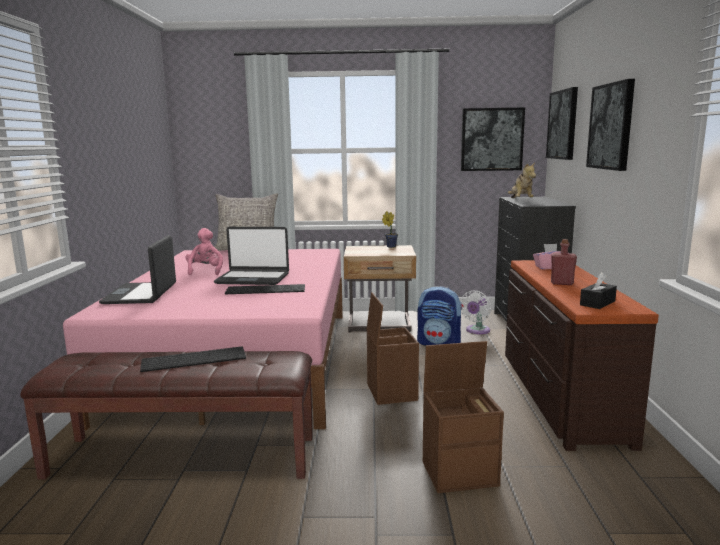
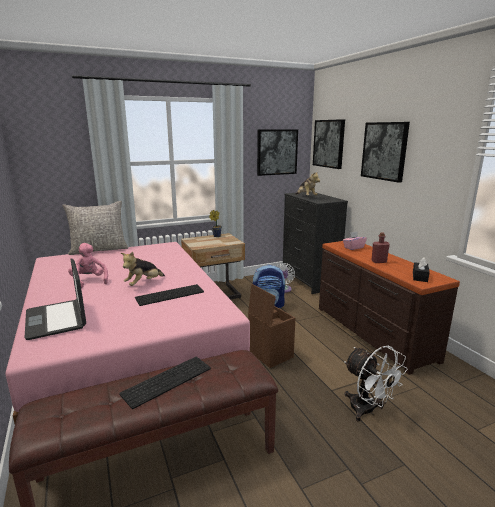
camera: 25 degrees left, 5 degrees up
(253, 278) = (143, 283): laptop -> plush toy
(460, 472) = (367, 411): brown storage box -> white fan

